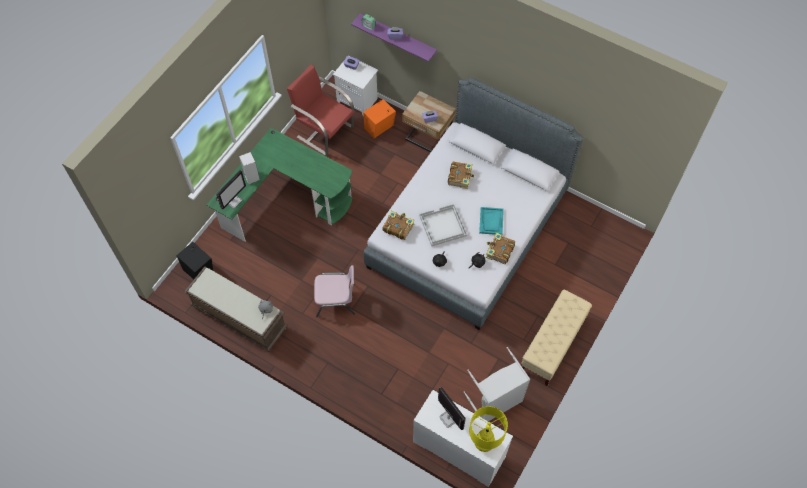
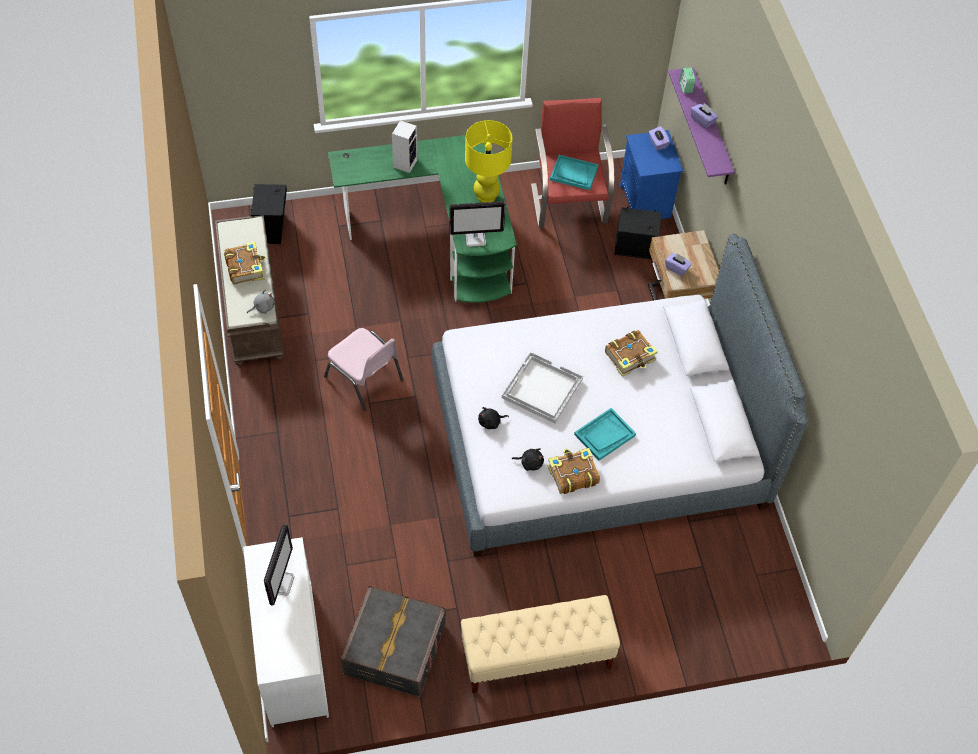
camera: 45 degrees right, 5 degrees down
(233, 201) = (358, 171): monitor -> monitor (476, 238)
(326, 113) = (573, 173): none -> turquoise tray
(358, 100) = (646, 202): white nightstand -> blue nightstand
(380, 127) = (635, 249): orange speaker -> black speaker
(398, 227) = (490, 345): book -> book (245, 267)
(483, 444) = (279, 647): yellow table lamp -> yellow table lamp (486, 196)
(496, 402) = (394, 649): grey laundry basket -> grey storage box

